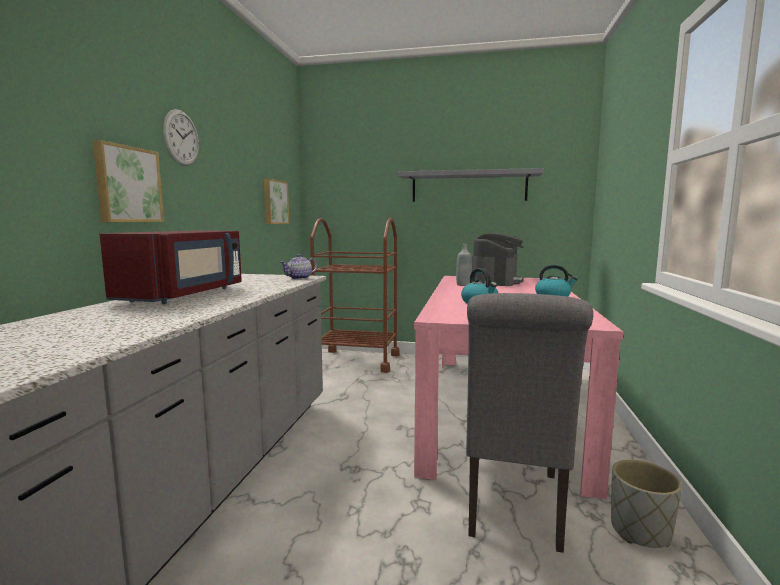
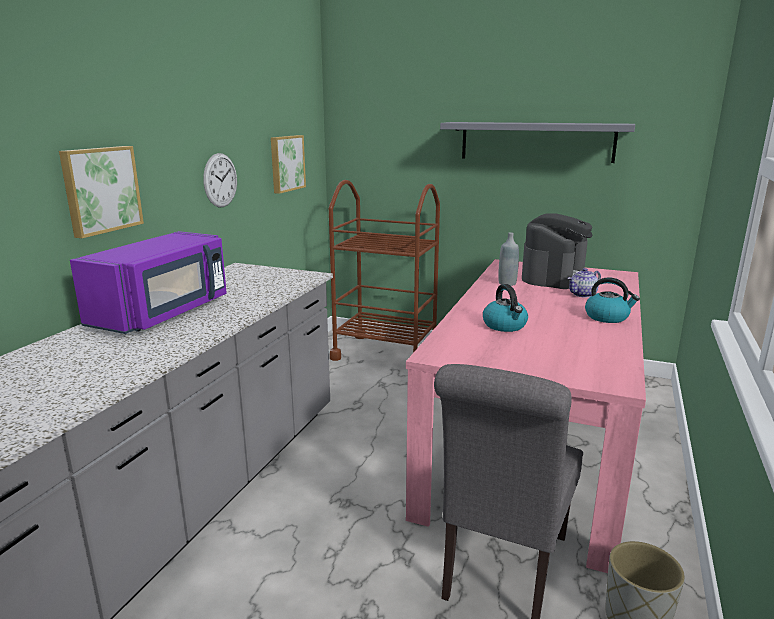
camera: 10 degrees right, 10 degrees up
(181, 138) = (161, 118): wall clock -> wall clock (220, 180)
(185, 295) = (164, 313): red microwave -> purple microwave
(299, 278) = (299, 278): teapot -> teapot (582, 294)

